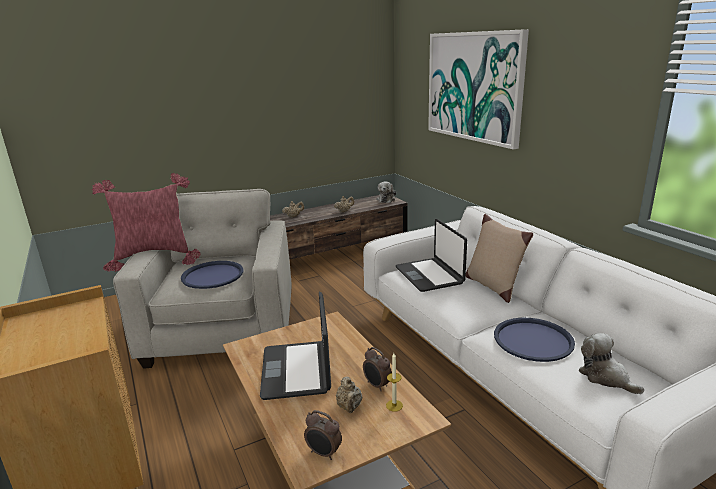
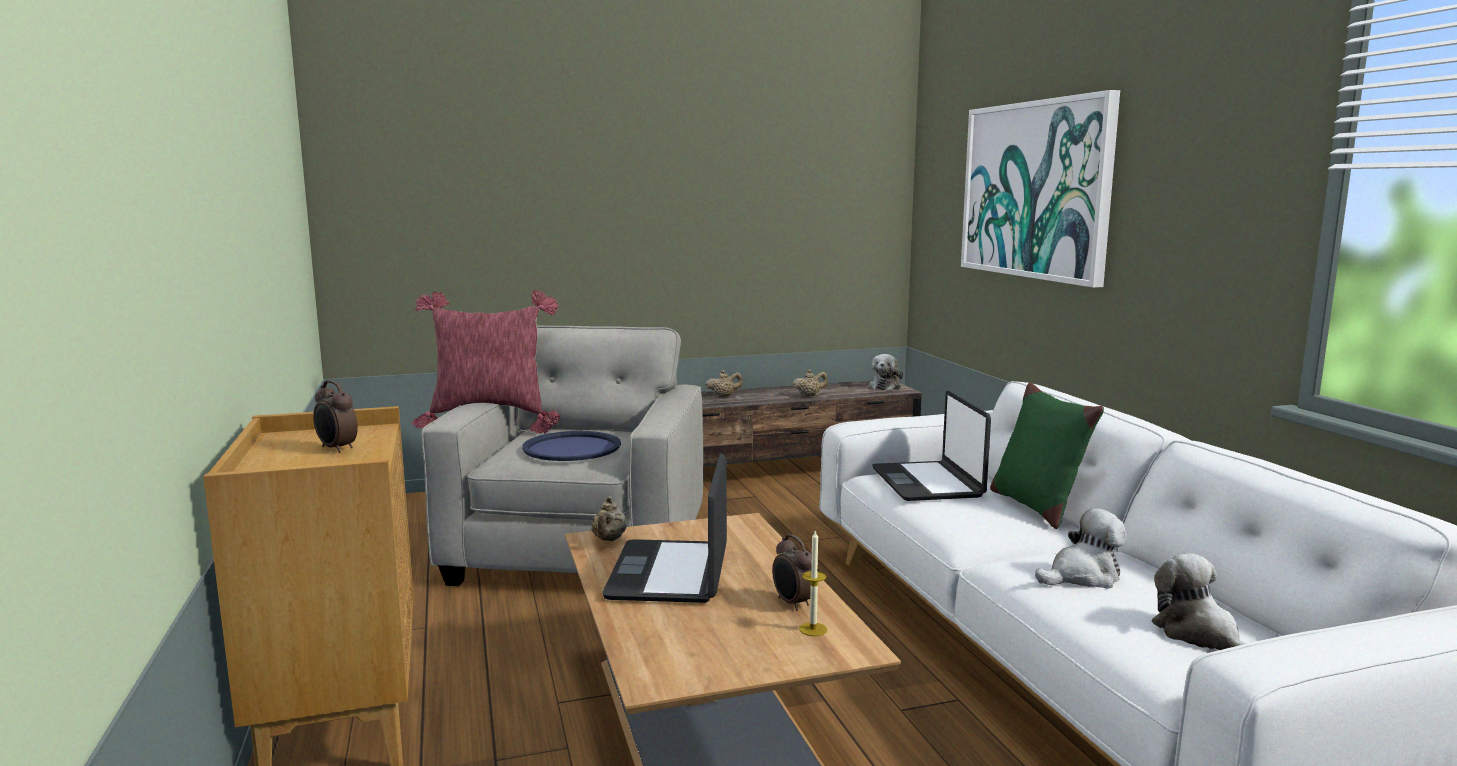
camera: 10 degrees right, 10 degrees down
(323, 453) = (681, 669): alarm clock -> alarm clock (336, 449)
(349, 407) = (739, 623): beige teapot -> beige teapot (609, 539)
(493, 286) = (1036, 506): beige pillow -> green pillow
(533, 340) = (1082, 576): blue tray -> plush toy

